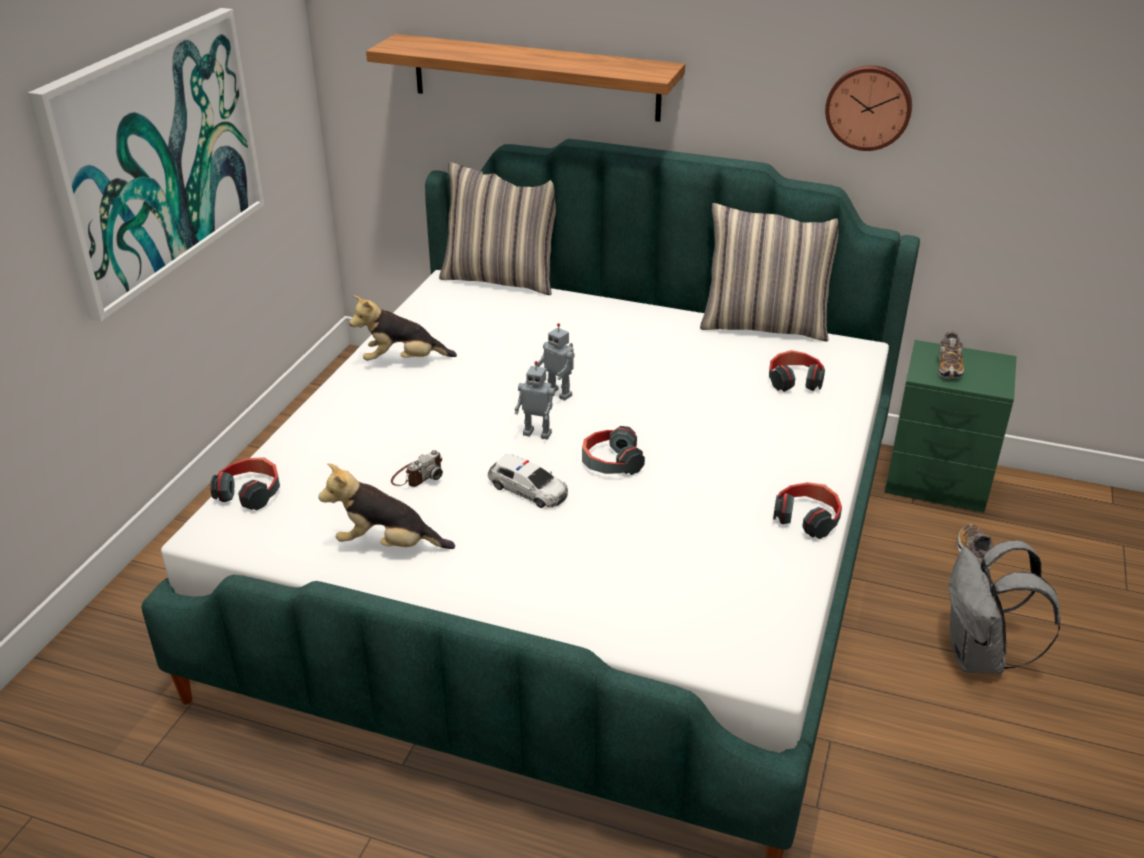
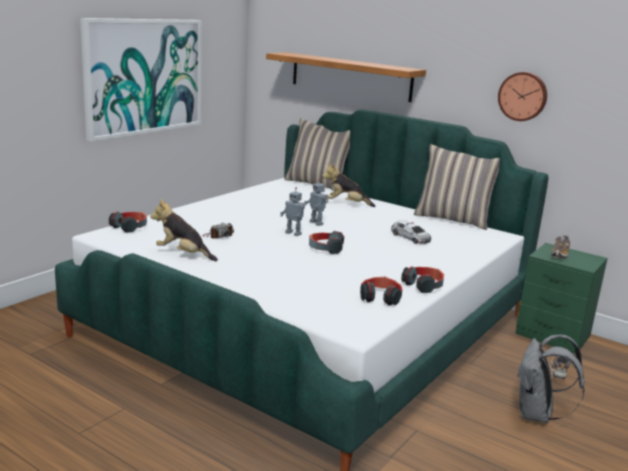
camera: 15 degrees right, 15 degrees down
(403, 361) = (243, 201): plush toy -> plush toy (346, 204)
(528, 489) = (272, 250): toy car -> toy car (410, 238)
(794, 380) = (455, 239): headphones -> headphones (380, 298)

